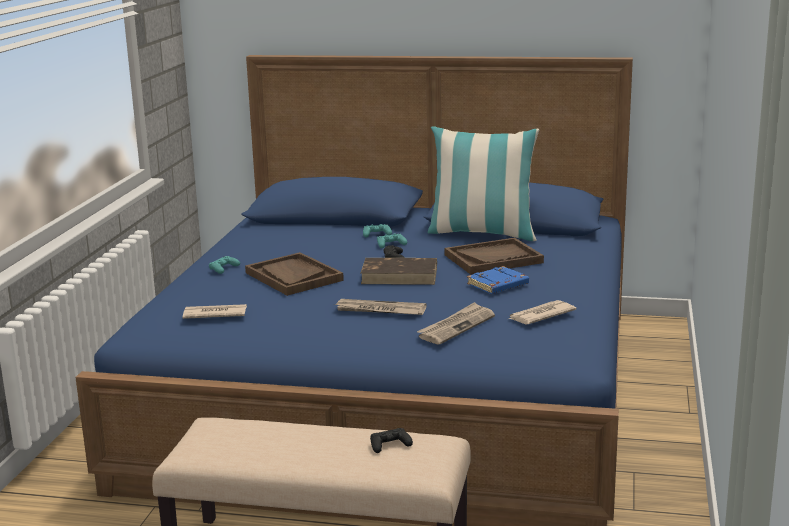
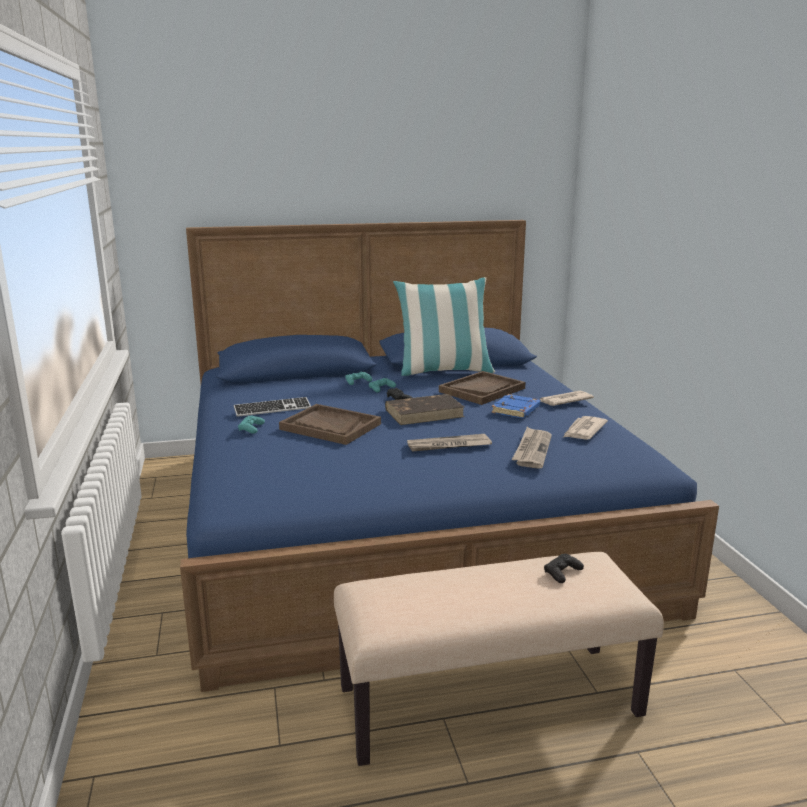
camera: 25 degrees left, 0 degrees up
(214, 314) = (296, 473): newspaper -> newspaper (564, 400)
(263, 252) = (272, 409): none -> keyboard

